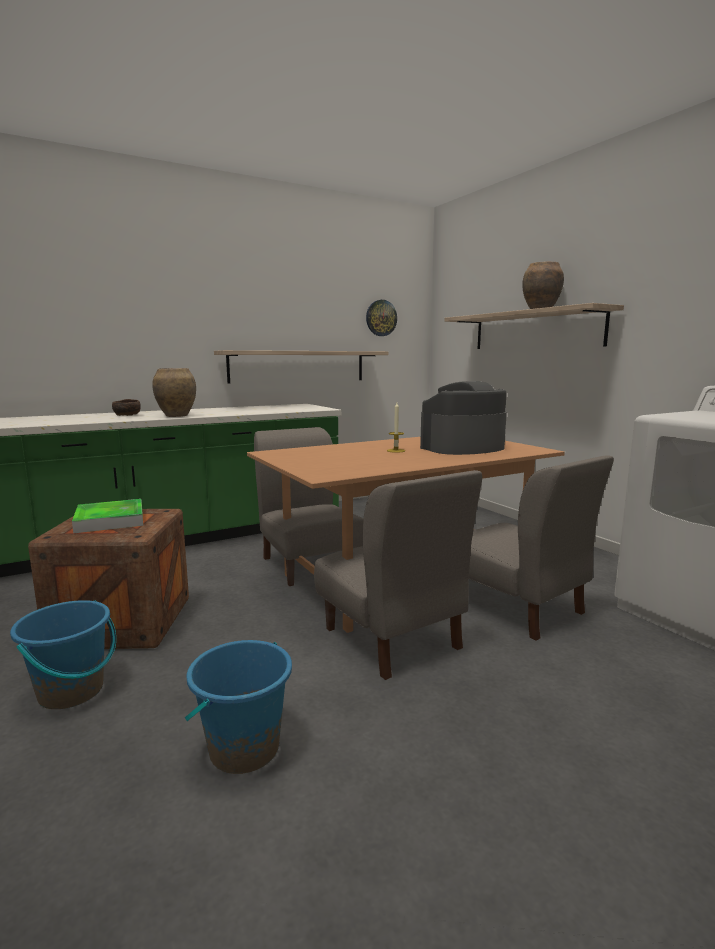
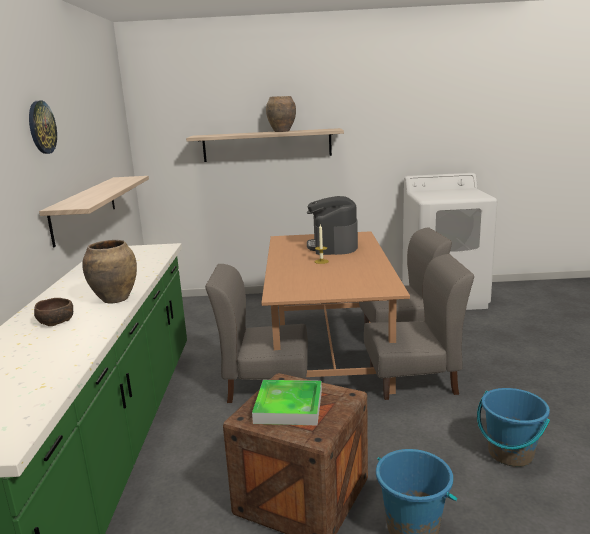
camera: 60 degrees left, 5 degrees up
(381, 318) = (111, 140): wall clock -> wall clock (41, 127)

